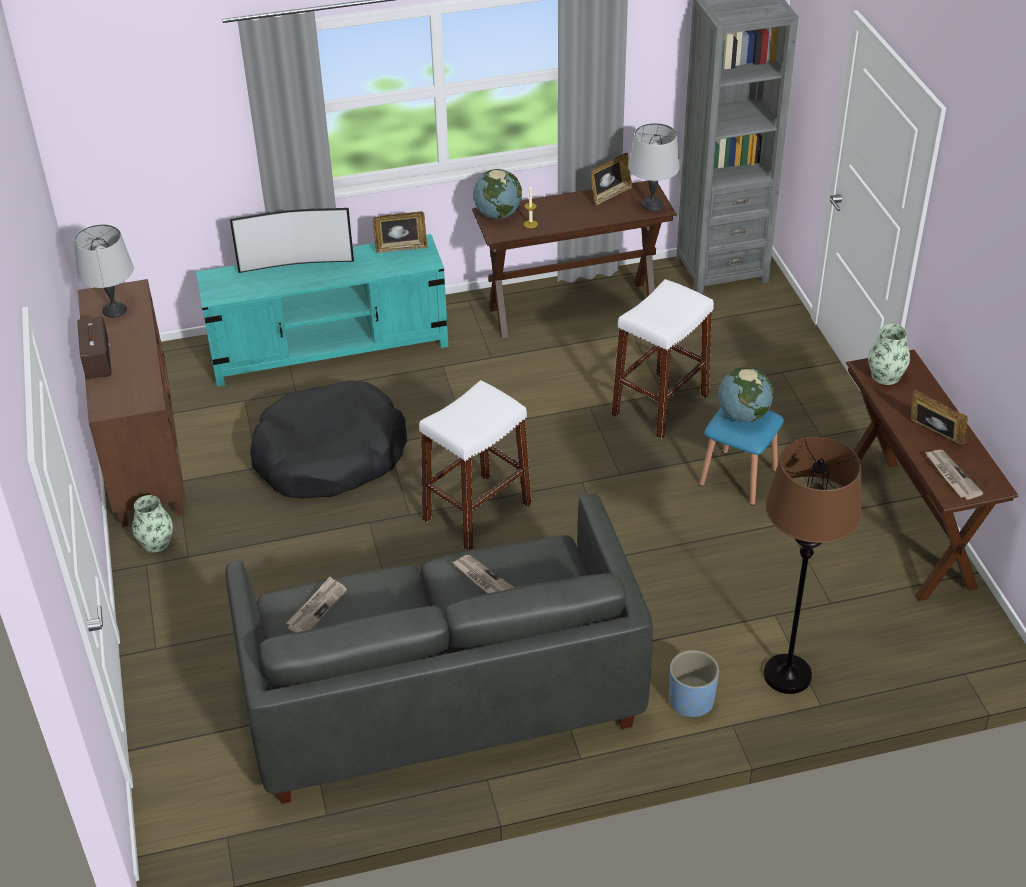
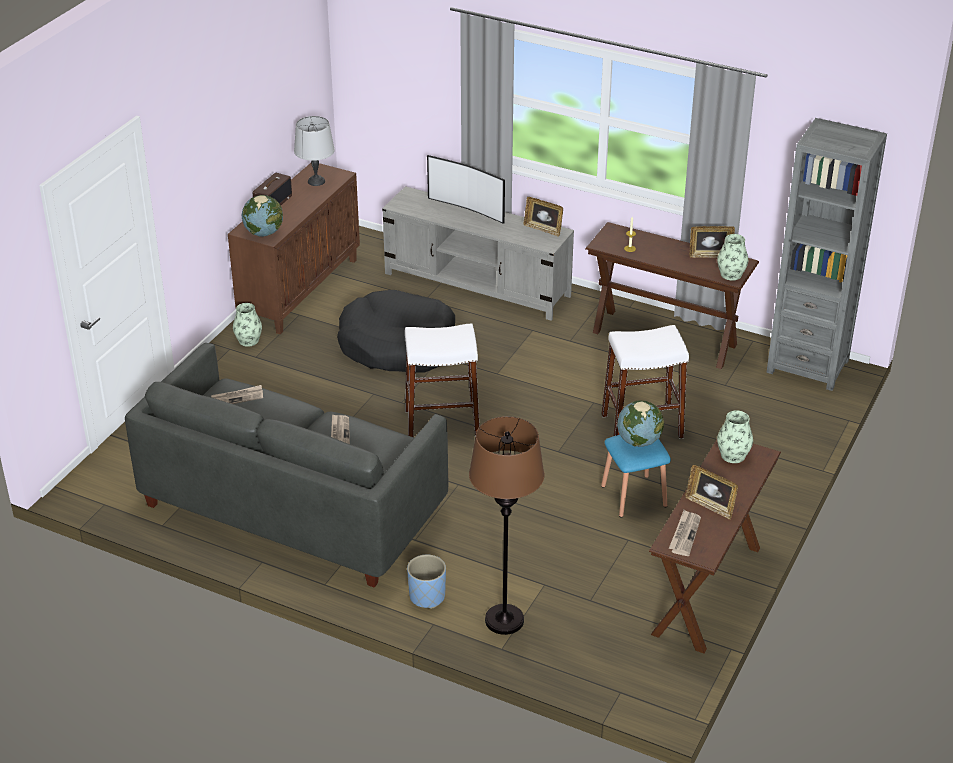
camera: 40 degrees right, 5 degrees down
(330, 348) = (477, 285): turquoise tv stand -> grey tv stand
(497, 214) = (616, 233): globe -> globe (264, 233)
(652, 204) = (731, 274): grey table lamp -> vase
(933, 435) = (710, 506): picture frame -> picture frame turned 135 degrees clockwise

